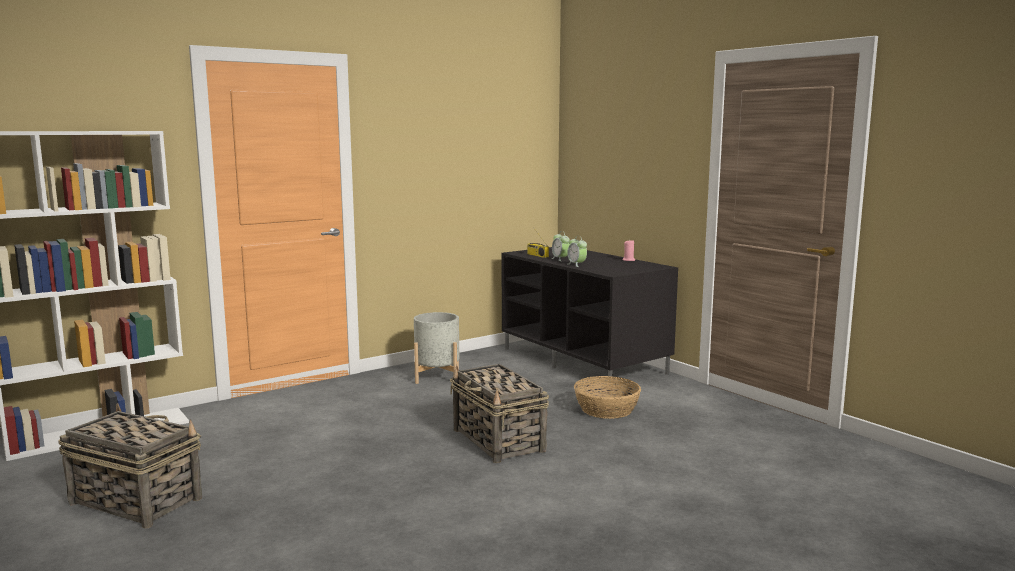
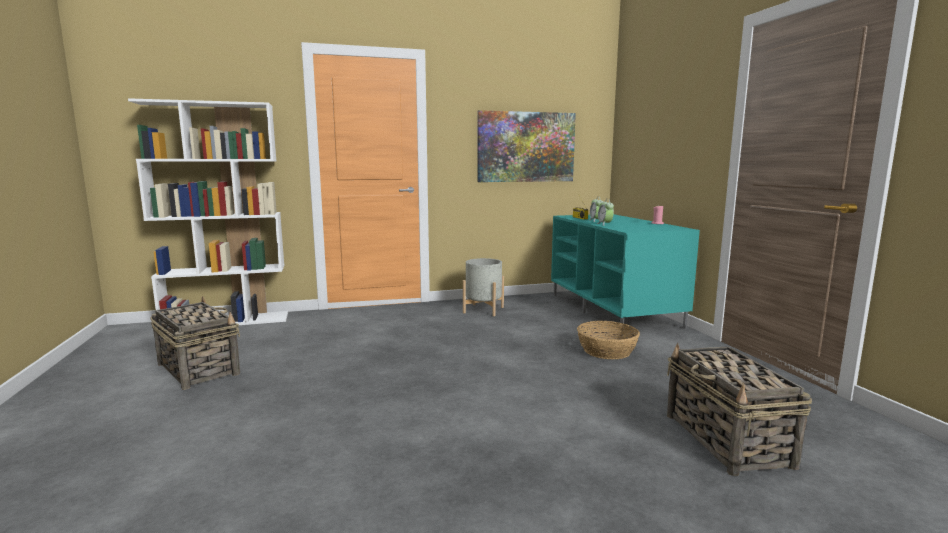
camera: 20 degrees right, 0 degrees up
(466, 171) = (526, 147): none -> picture
(499, 441) = (492, 364): basket -> basket (727, 440)
(584, 361) = (614, 310): black tv stand -> turquoise tv stand

